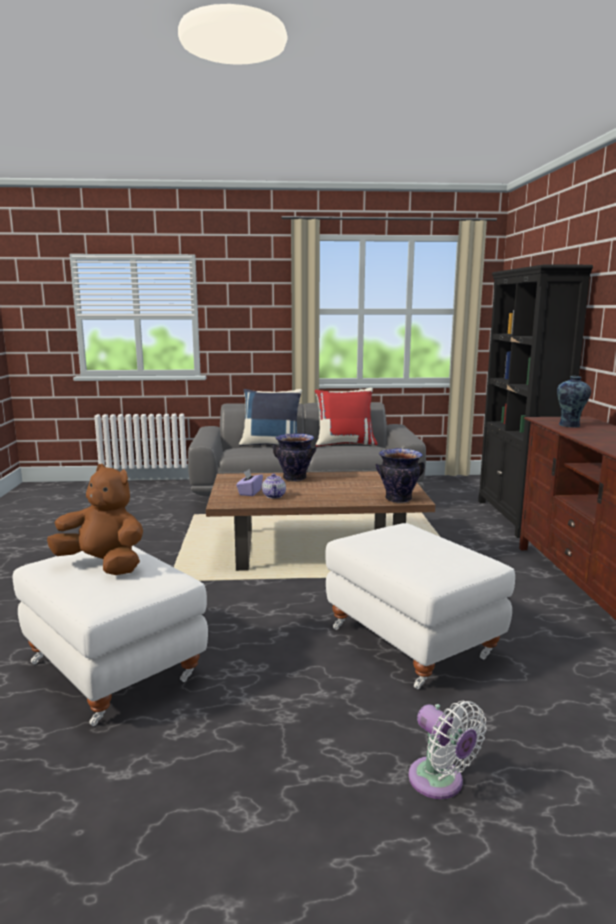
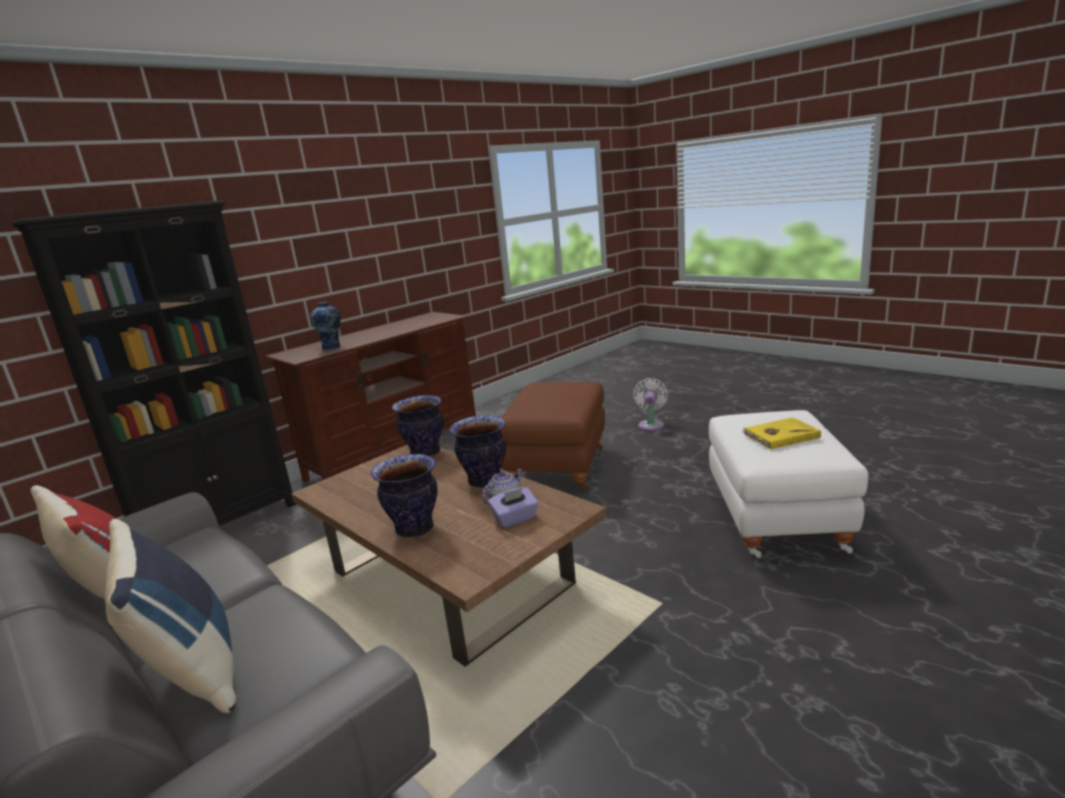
camera: 130 degrees left, 5 degrees up
(103, 565) = (780, 435): brown plush toy -> yellow book
(310, 499) = (485, 481): none -> vase
(413, 641) = (557, 466): white ottoman -> brown ottoman

